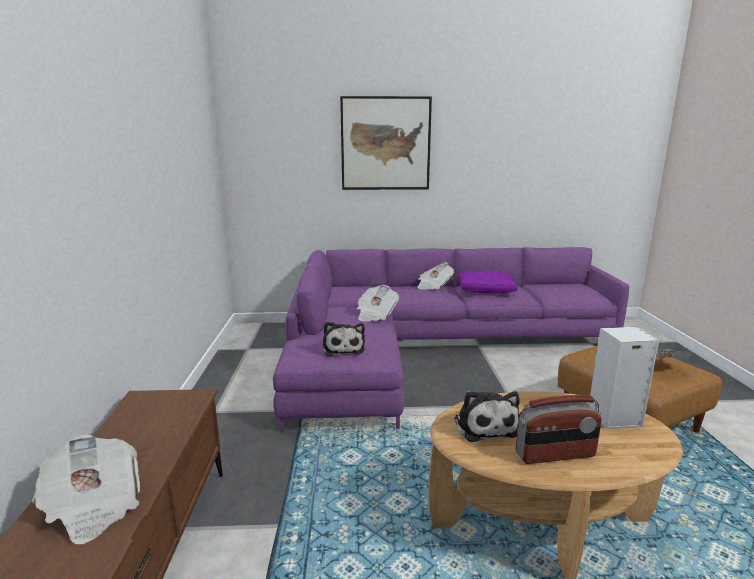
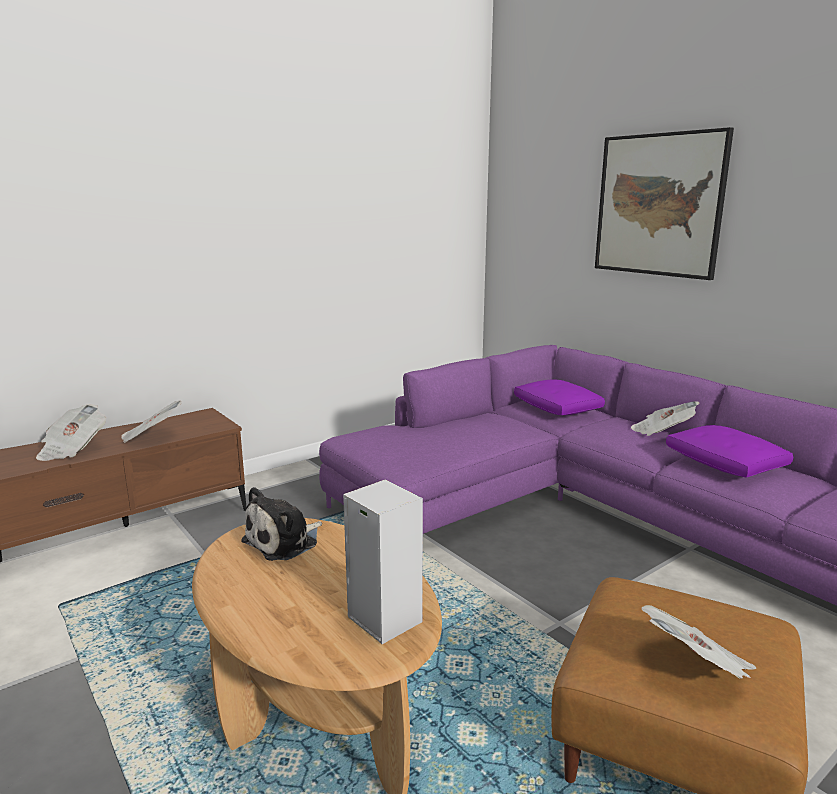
camera: 55 degrees right, 0 degrees up
(343, 348) = (394, 445): plush toy -> none
(361, 291) = (557, 409): none -> purple pillow
(376, 315) = (502, 433): newspaper -> newspaper (151, 437)
(555, 455) = (255, 591): radio -> none

